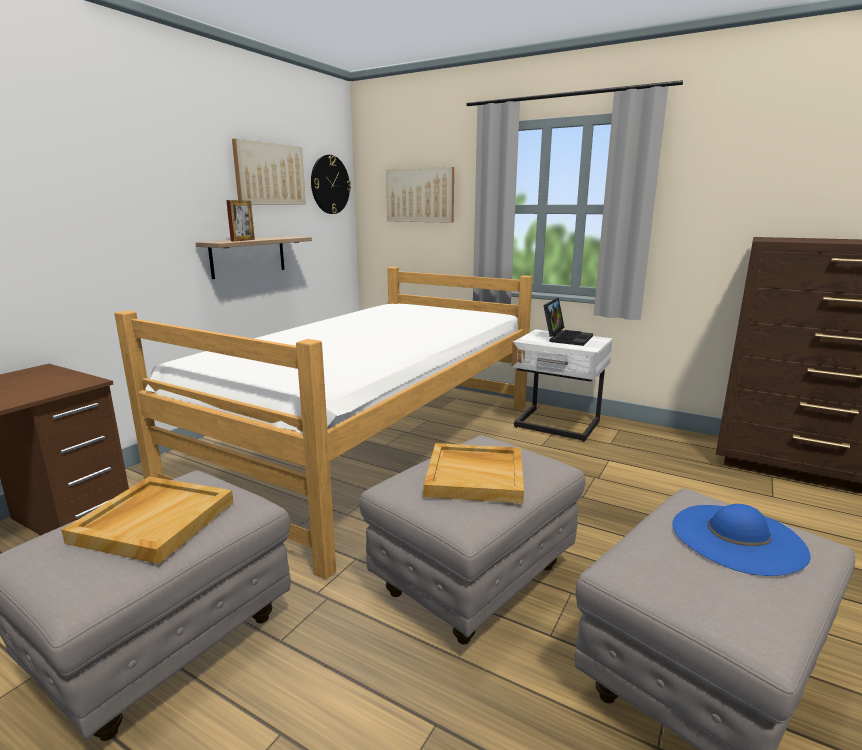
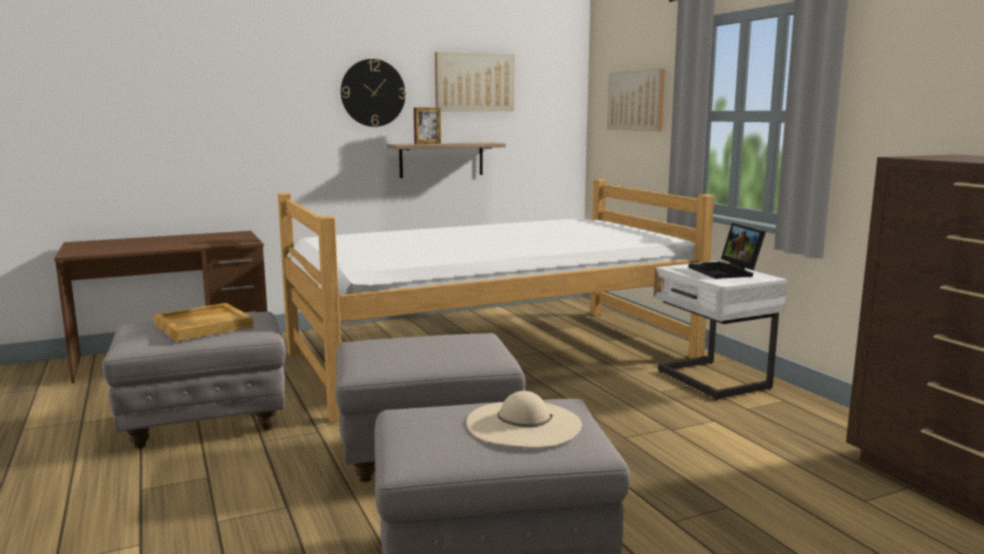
camera: 35 degrees right, 5 degrees down
(330, 184) = (551, 90): wall clock -> wall clock (373, 93)
(476, 476) = (420, 349): beige tray -> none
(566, 338) = (726, 272): laptop -> laptop turned 105 degrees clockwise
(737, 538) = (523, 424): blue hat -> beige hat

